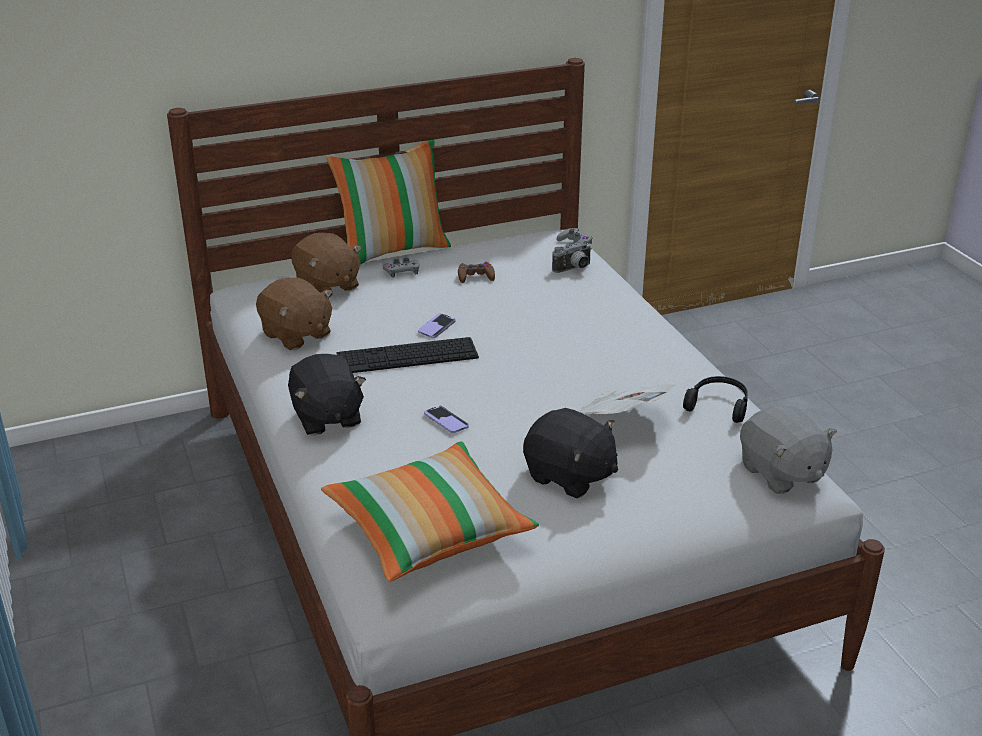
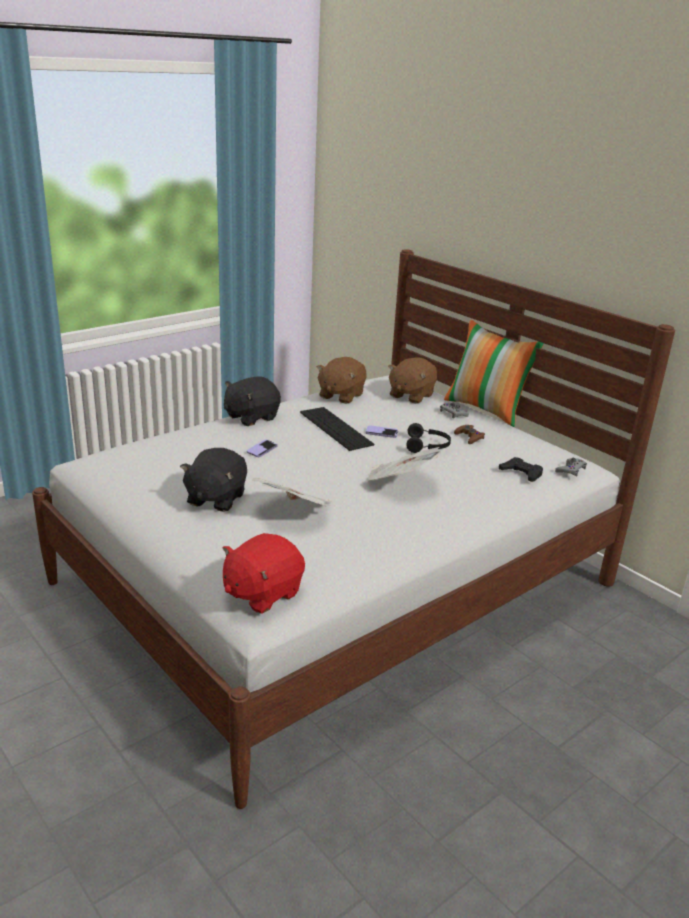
camera: 70 degrees right, 5 degrees down
(429, 530) = (142, 460): pillow -> none
(572, 341) = (399, 482): none -> newspaper
(574, 269) = (521, 473): camera -> black game controller
(719, 405) = (345, 553): black headphones -> black headphones (428, 446)
(781, 473) = (262, 593): grey plush toy -> red plush toy

